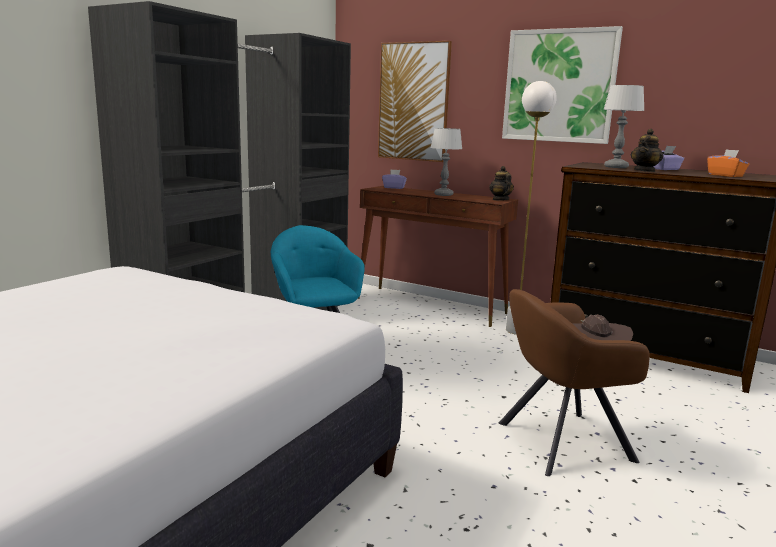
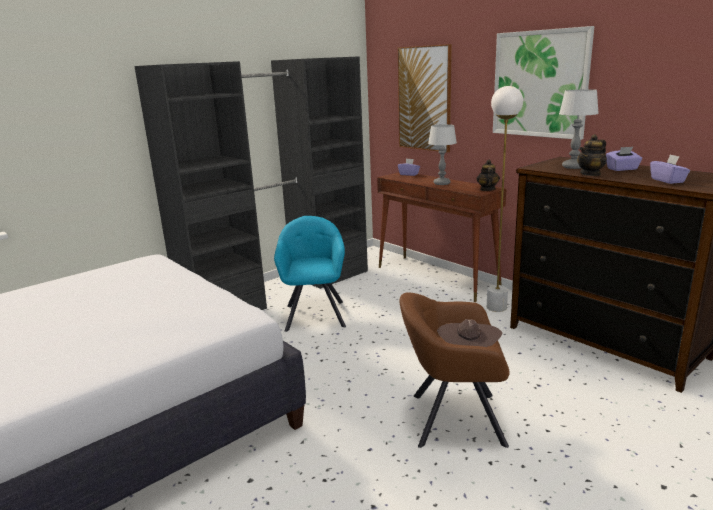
camera: 20 degrees right, 5 degrees up
(725, 175) = (667, 180): orange tissue box -> purple tissue box

